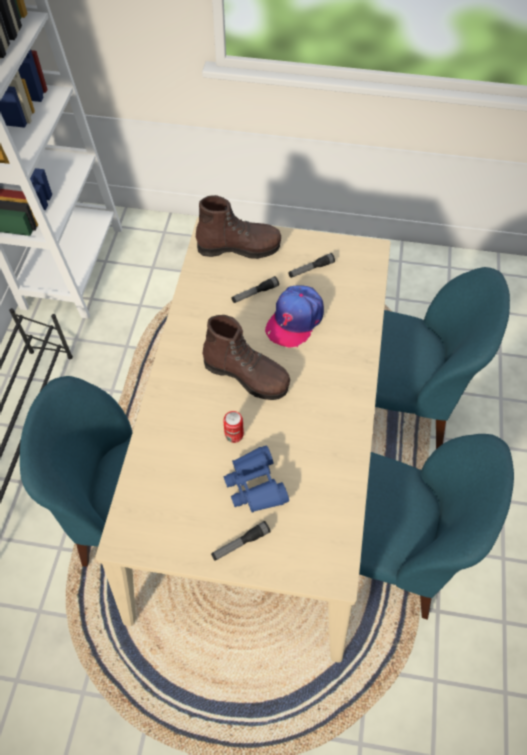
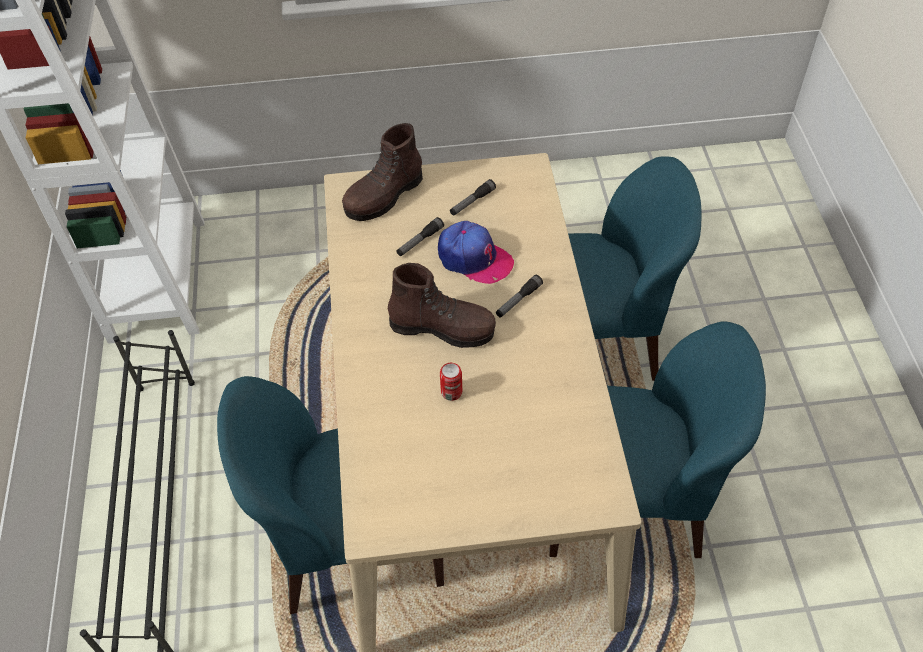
camera: 15 degrees left, 5 degrees down
(239, 247) = (384, 196): brown boot -> brown boot turned 150 degrees clockwise
(240, 543) = (499, 500): flashlight -> flashlight (518, 300)
(255, 485) = (493, 437): blue binoculars -> none
(294, 320) = (474, 259): cap -> cap turned 75 degrees counterclockwise

